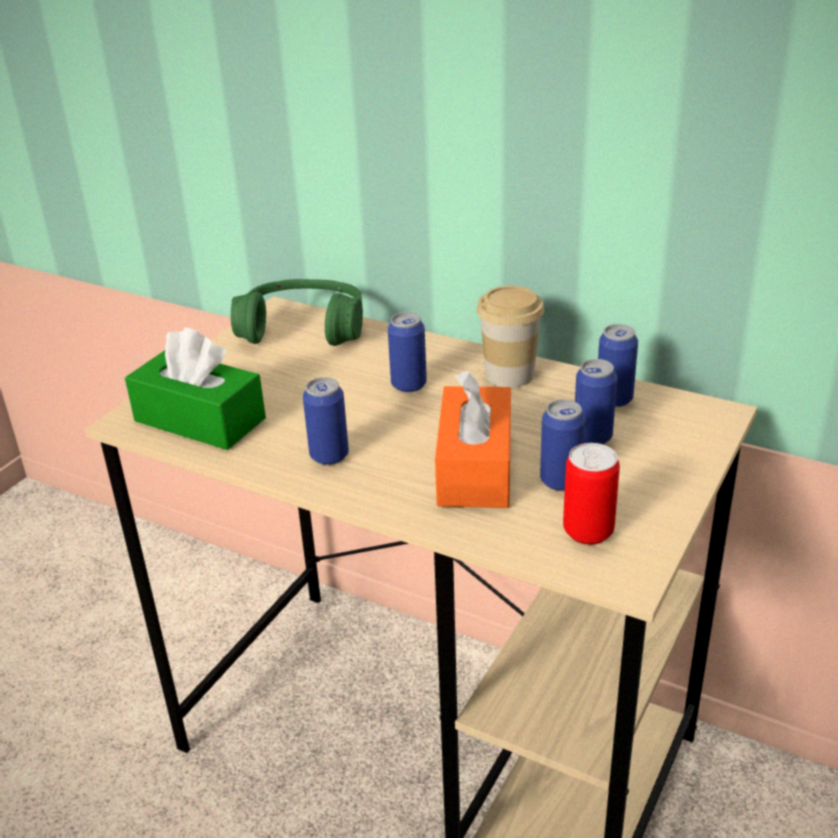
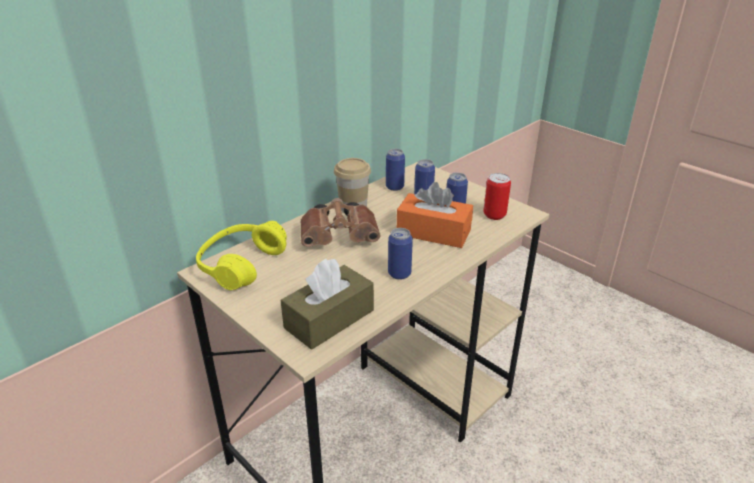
camera: 75 degrees left, 0 degrees up
(200, 420) = (329, 319): green tissue box -> brown tissue box
(303, 329) = (241, 264): green headphones -> yellow headphones
(408, 385) = (341, 237): can -> brown binoculars

